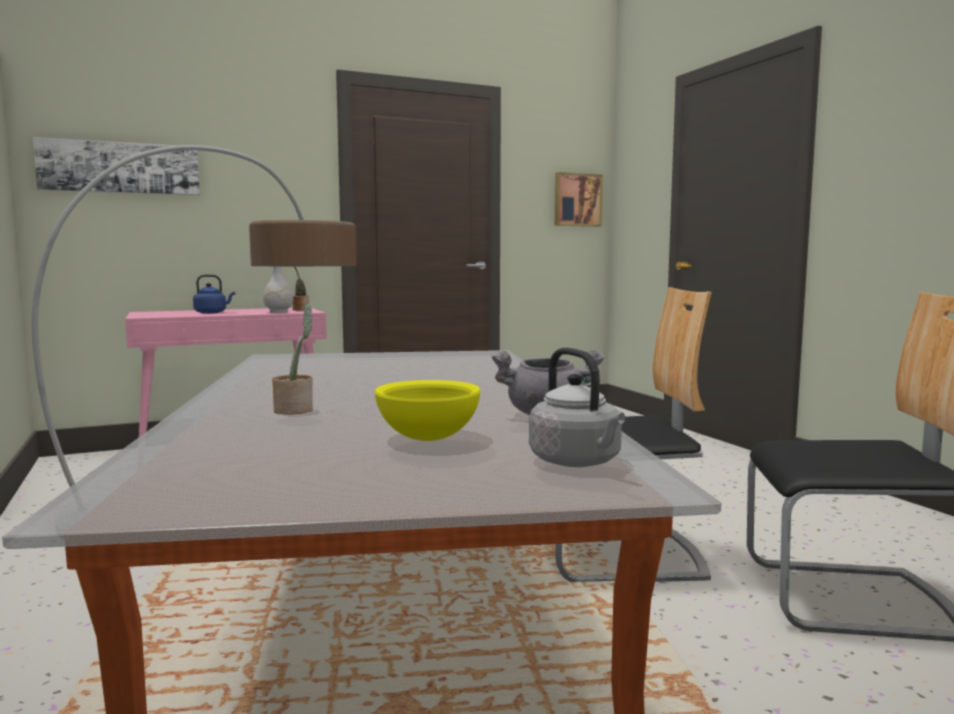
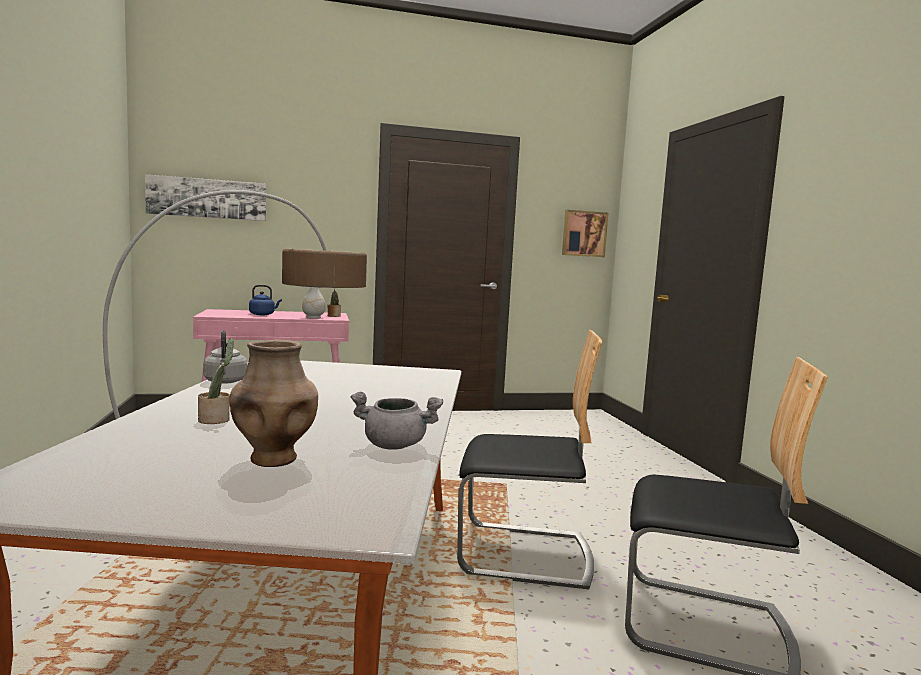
camera: 10 degrees right, 0 degrees up
(426, 438) = (273, 459): yellow bowl -> brown vase
(578, 462) = (353, 499): grey kettle -> grey kettle (225, 382)

